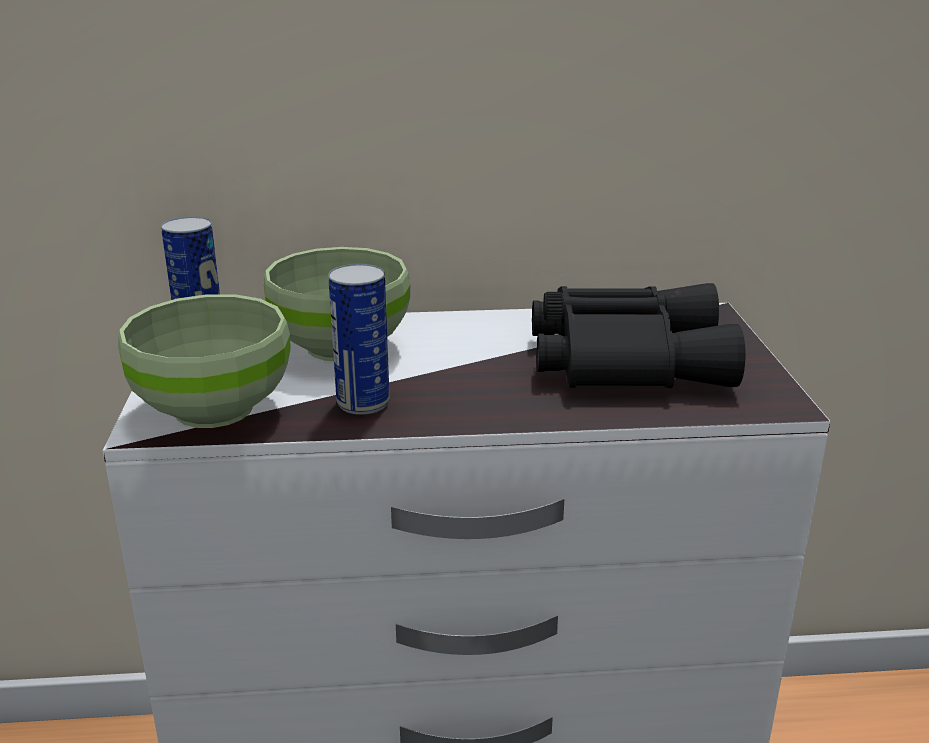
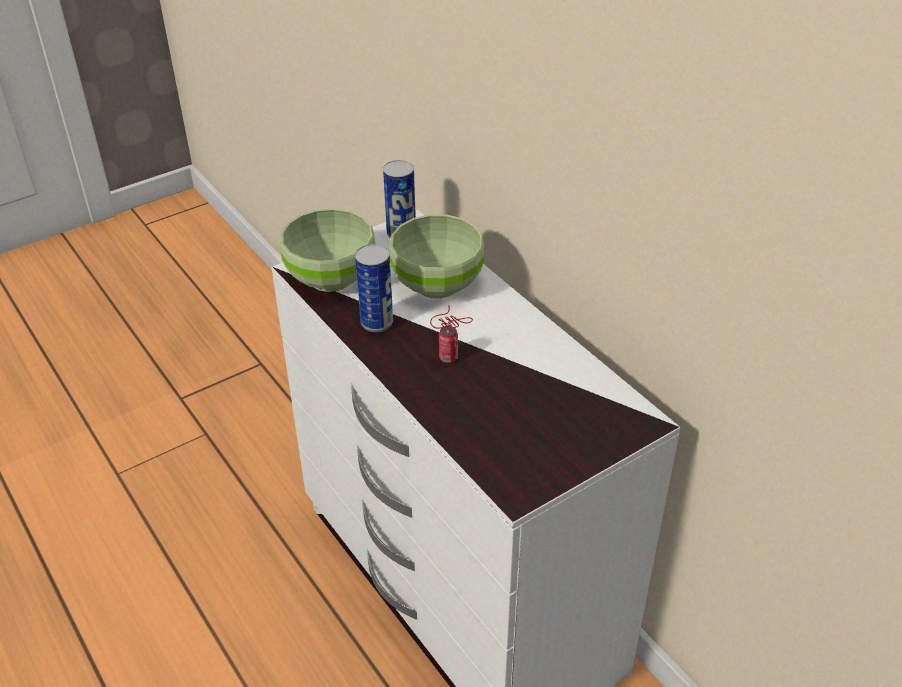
camera: 60 degrees right, 15 degrees up
(495, 376) = (451, 357): none -> can
(624, 357) = (526, 402): black binoculars -> none

